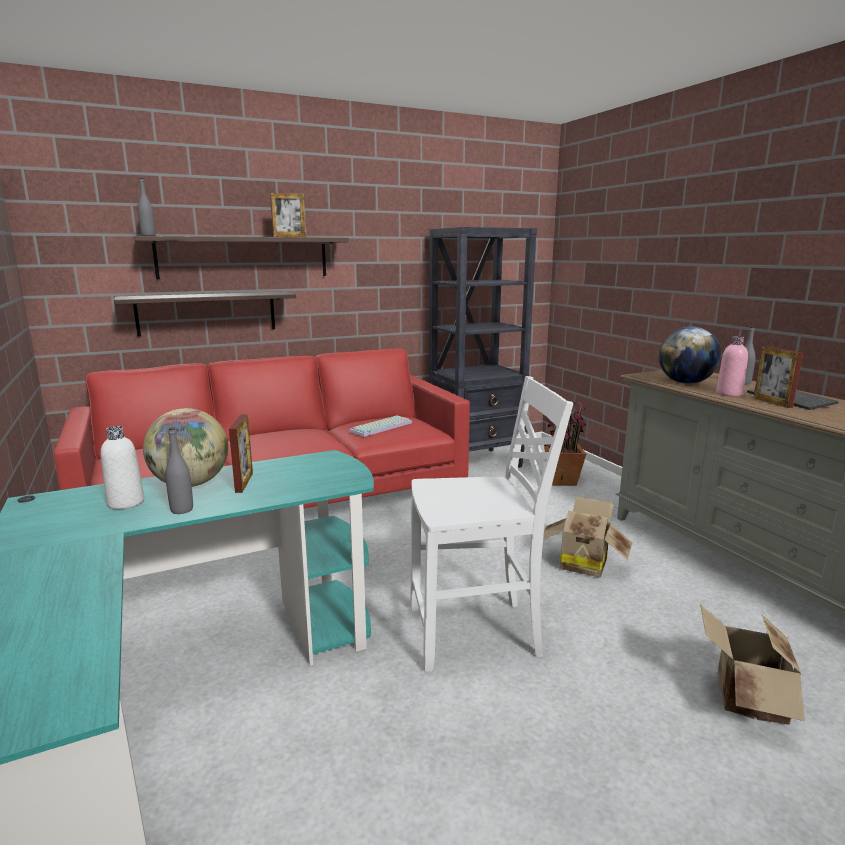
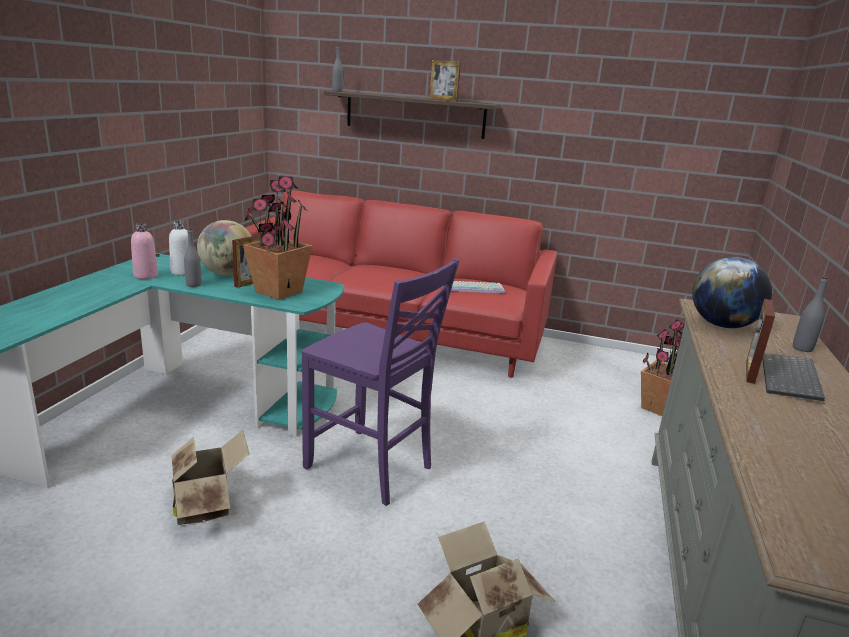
camera: 40 degrees right, 5 degrees up
(207, 313) = (380, 158): shelf -> none
(297, 480) = (278, 292): none -> potted plant
(476, 463) = (600, 361): black bookcase -> none
(476, 633) = (371, 468): white chair -> purple chair
(582, 563) = (541, 473): cardboard box -> cardboard box (207, 505)
(729, 394) = (730, 349): pink bottle -> pink bottle (146, 276)

